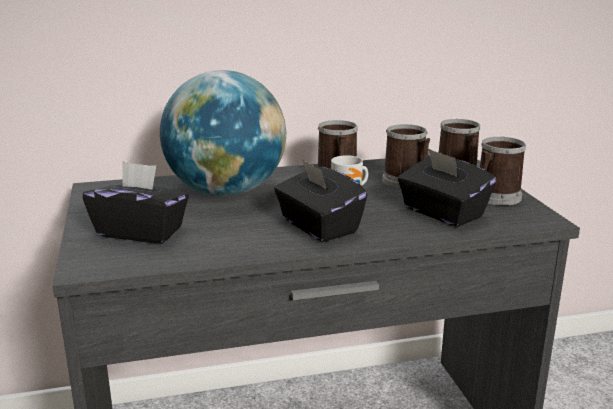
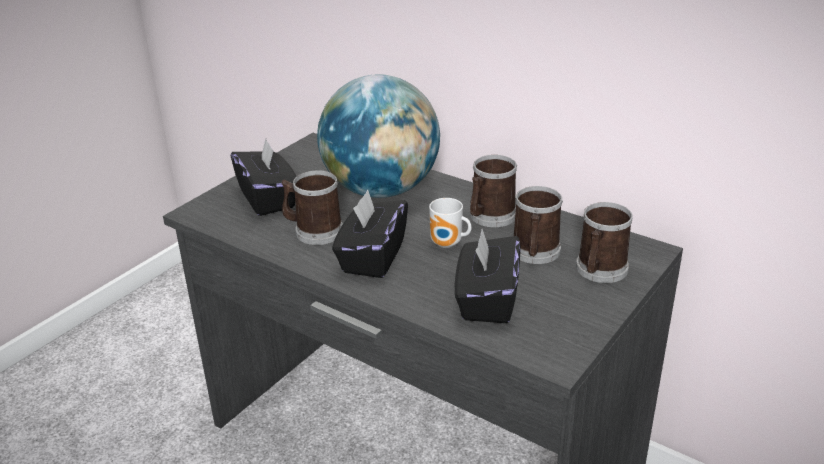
camera: 50 degrees right, 10 degrees up
(494, 198) = (570, 312): mug -> mug (314, 231)

